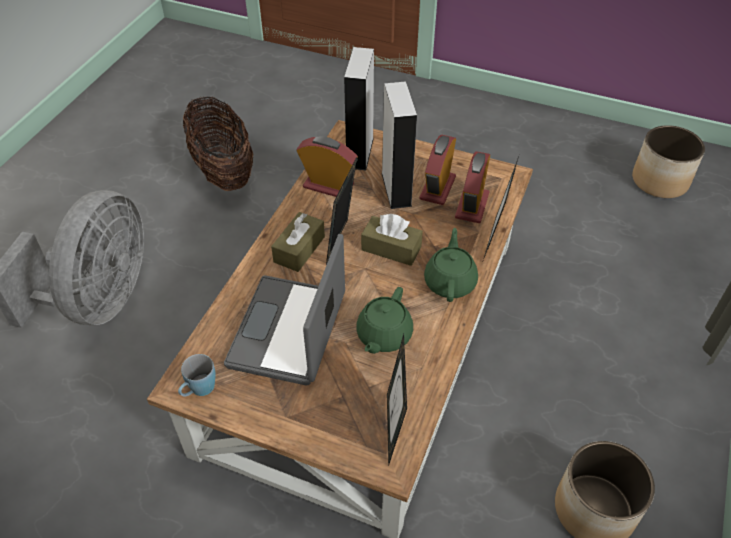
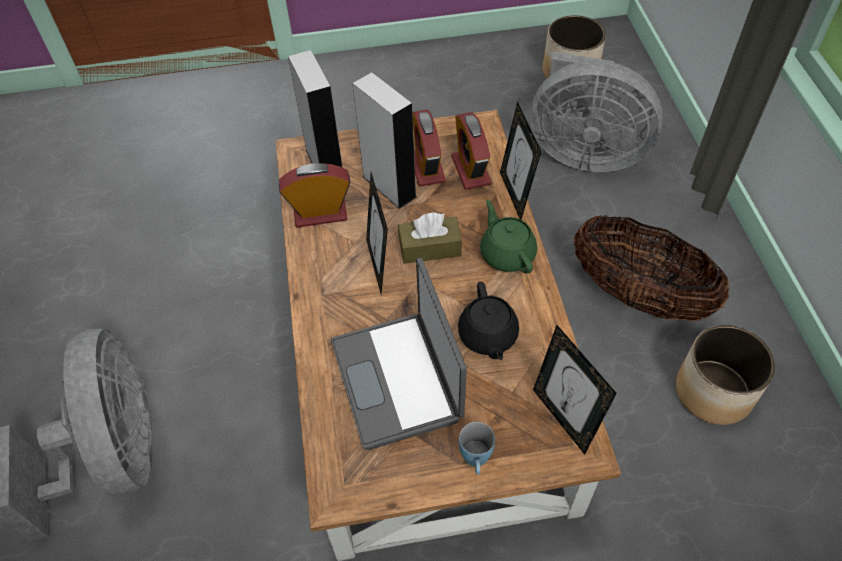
camera: 30 degrees left, 5 degrees up
(199, 390) = (357, 488): blue mug -> blue mug (476, 461)
(223, 171) = (149, 248): basket -> basket (638, 296)
(299, 249) = (342, 293): brown tissue box -> none
(383, 335) = (487, 336): green teapot -> black teapot
(622, 251) = (583, 152): none -> grey fan

